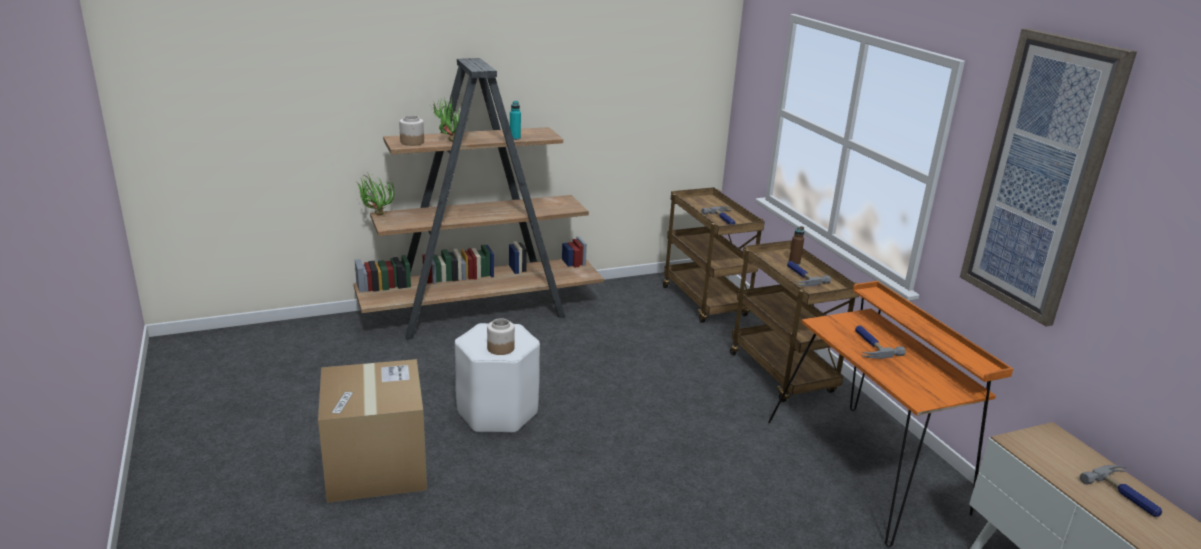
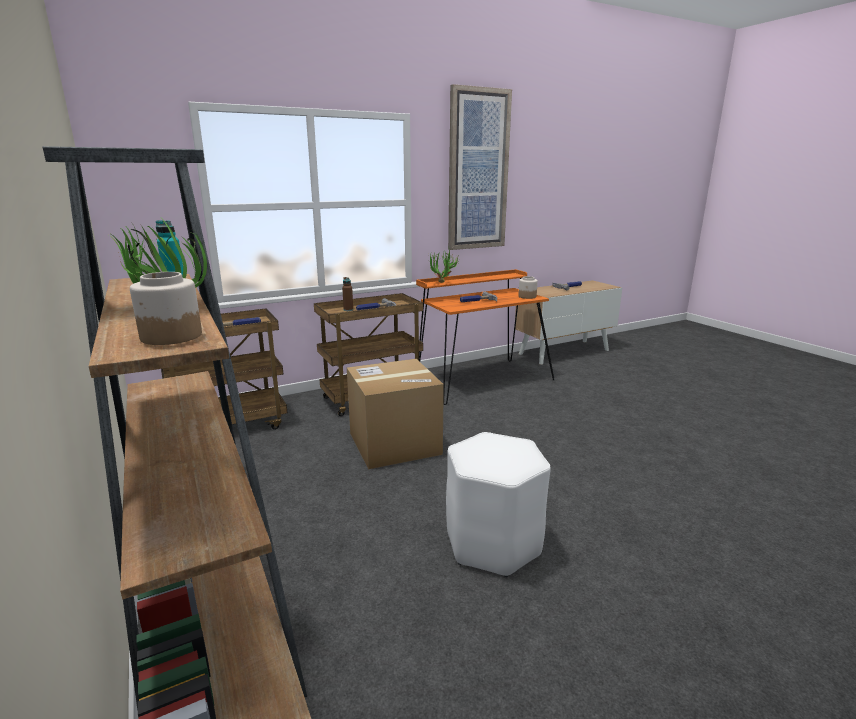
camera: 95 degrees left, 5 degrees down
(375, 215) = (153, 572): potted plant -> potted plant (443, 283)
(376, 466) = (660, 631): cardboard box -> cardboard box (394, 443)
(500, 348) = (517, 449): jar -> jar (527, 296)

